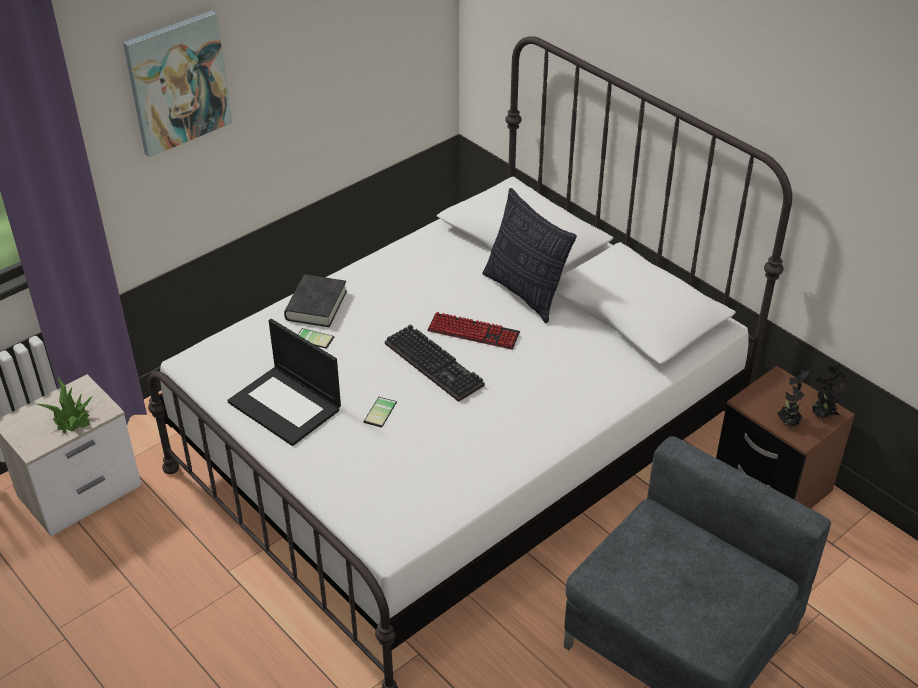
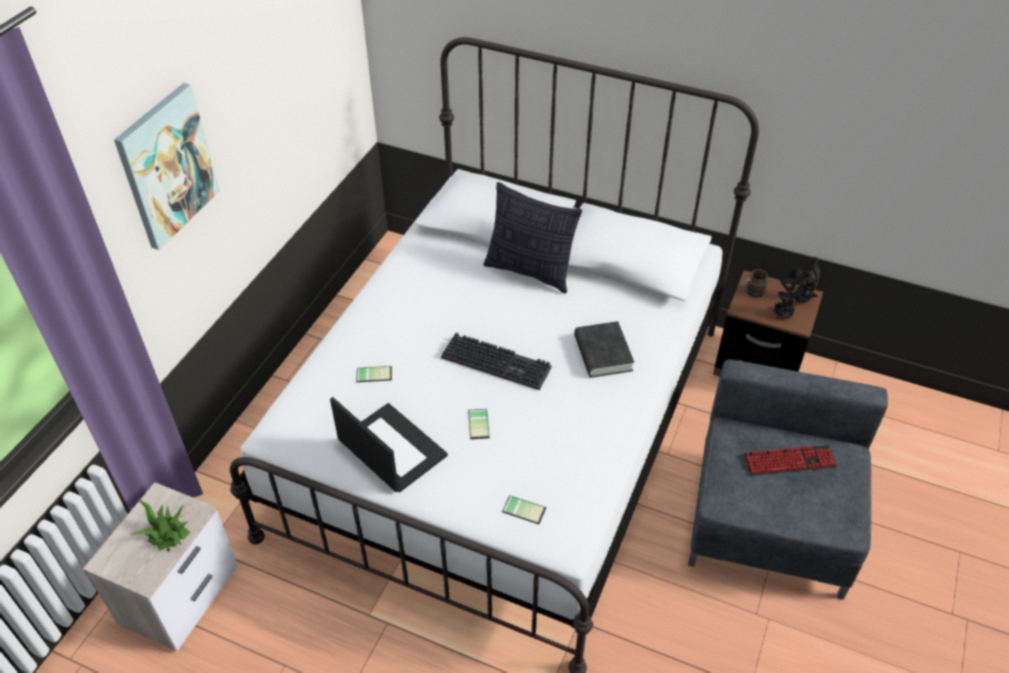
camera: 25 degrees left, 5 degrees up
(286, 405) = (390, 448): laptop -> laptop turned 150 degrees counterclockwise
(316, 305) = (355, 342): black book -> black book (603, 353)
(372, 498) = (525, 508): none -> phone
(473, 332) = (510, 322): keyboard -> keyboard (789, 461)
(768, 390) = (751, 293): none -> brown mug

